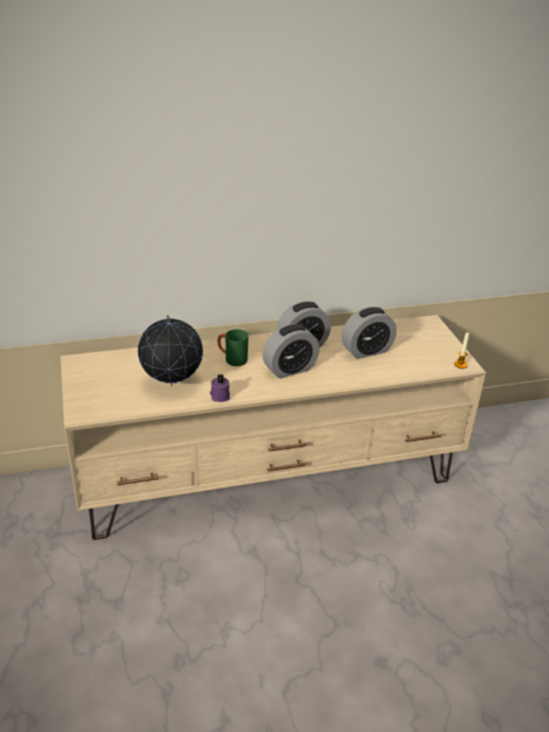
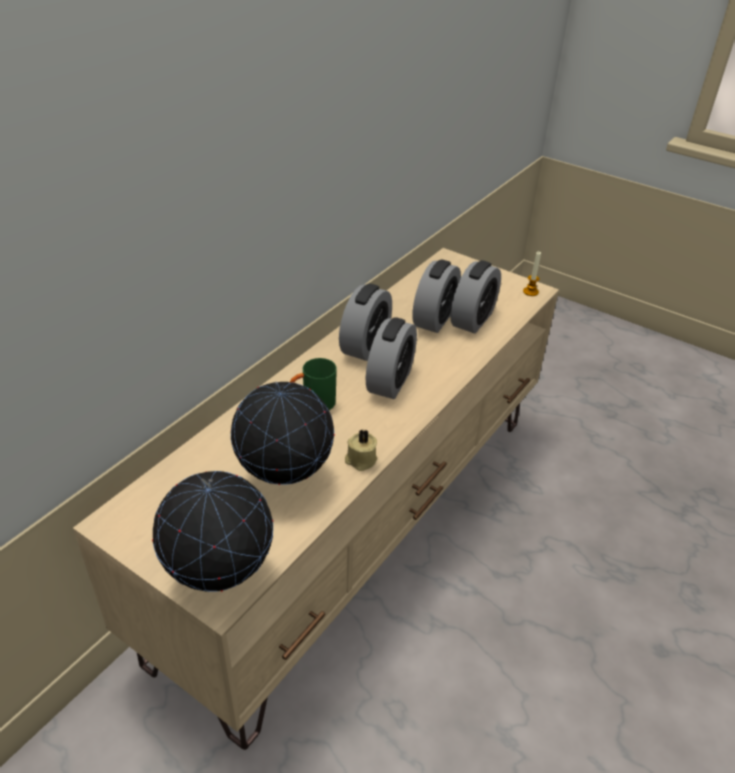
camera: 40 degrees left, 5 degrees up
(92, 406) = (221, 577): none -> globe
(219, 396) = (360, 460): purple candle -> beige candle
(392, 362) = (472, 319): none -> alarm clock

